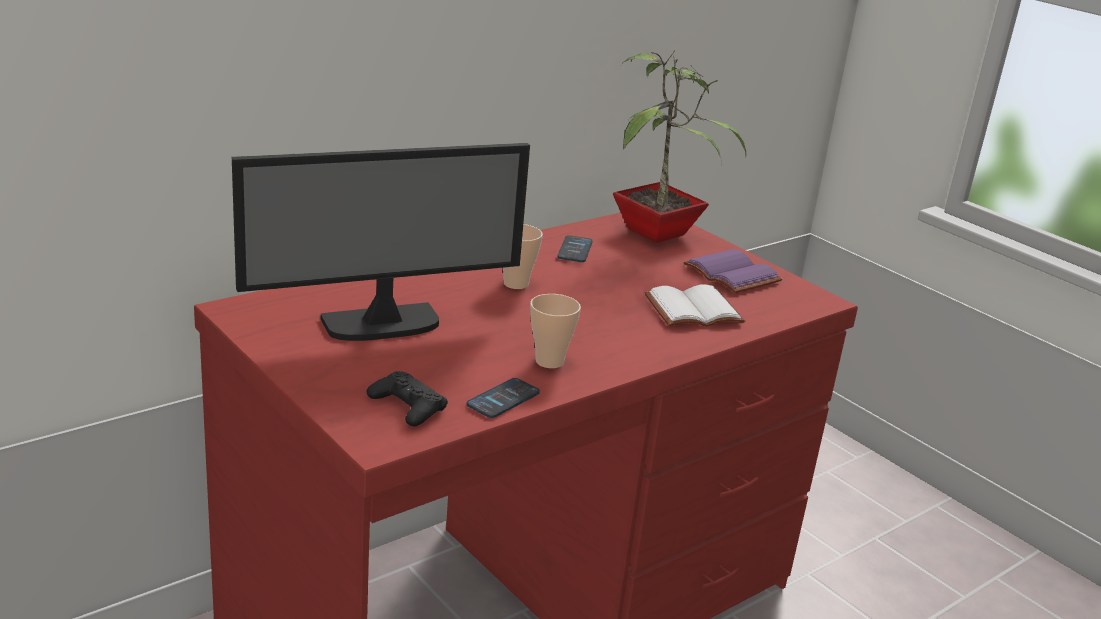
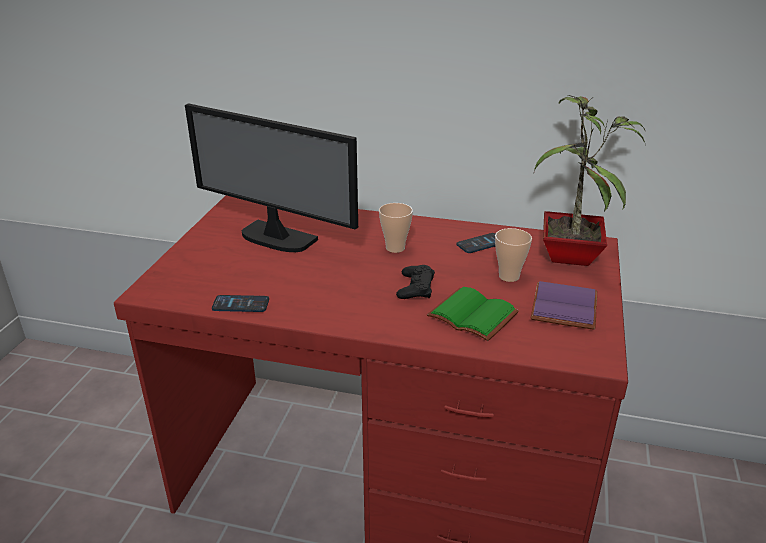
camera: 55 degrees right, 5 degrees up
(407, 406) = (194, 283): black game controller -> black game controller (415, 287)
(549, 361) = (310, 298): cup -> cup (509, 276)
(693, 311) = (470, 316): white book -> green book

